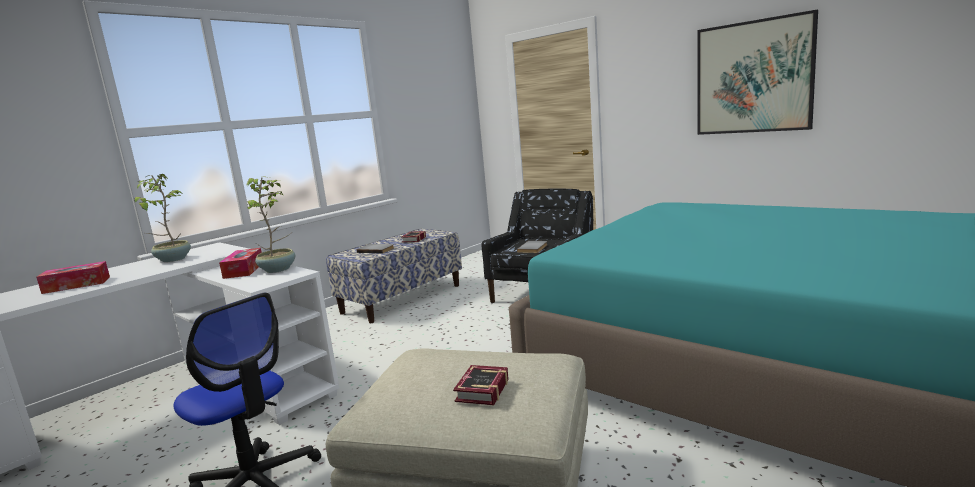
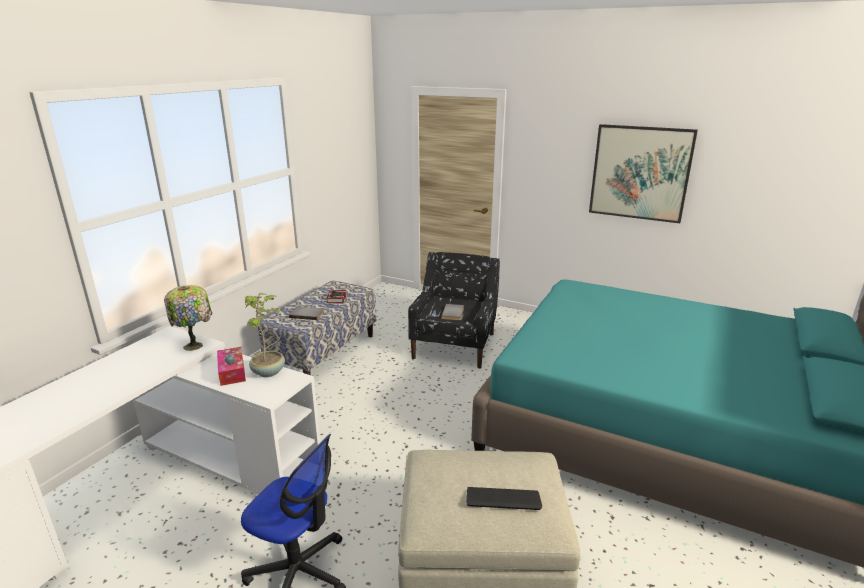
camera: 15 degrees left, 10 degrees up
(77, 285) = (72, 401): tissue box -> none
(172, 259) = (144, 357): potted plant -> none
(225, 252) = (195, 346): none -> table lamp
(480, 391) = (503, 499): book -> keyboard

